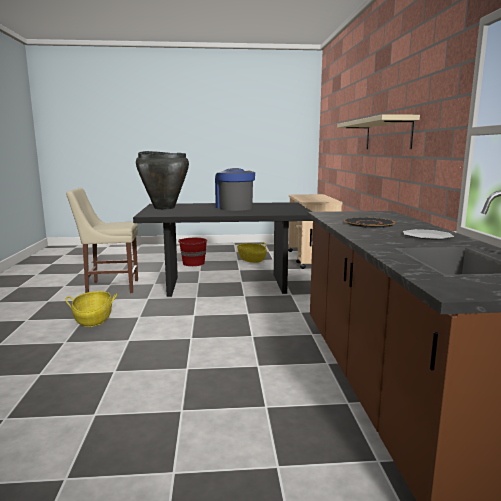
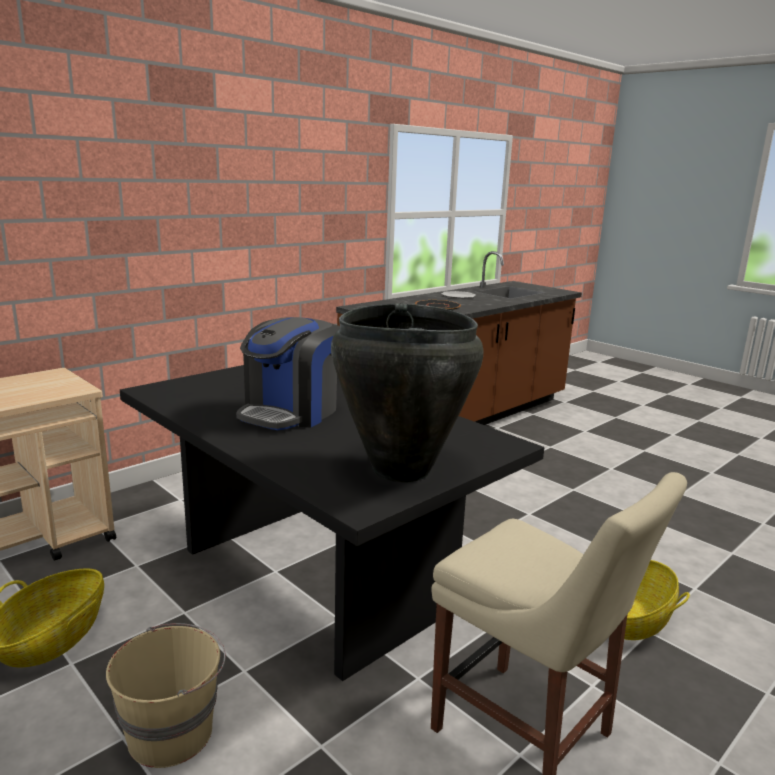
camera: 130 degrees left, 5 degrees up
(193, 263) = (172, 732): red bucket -> beige bucket
(387, 134) = (236, 216): beige shelf -> none

